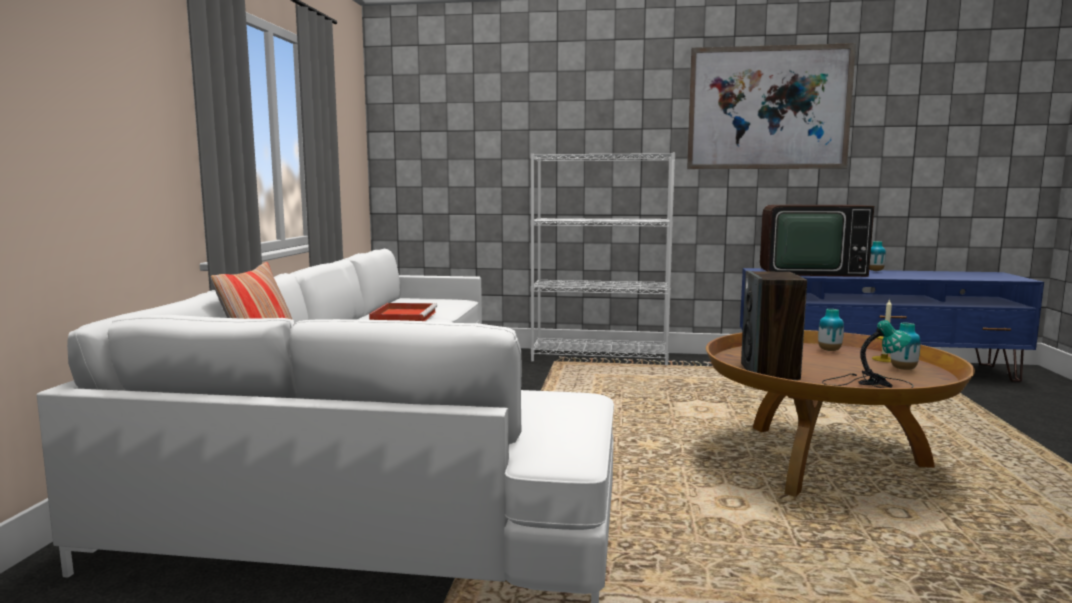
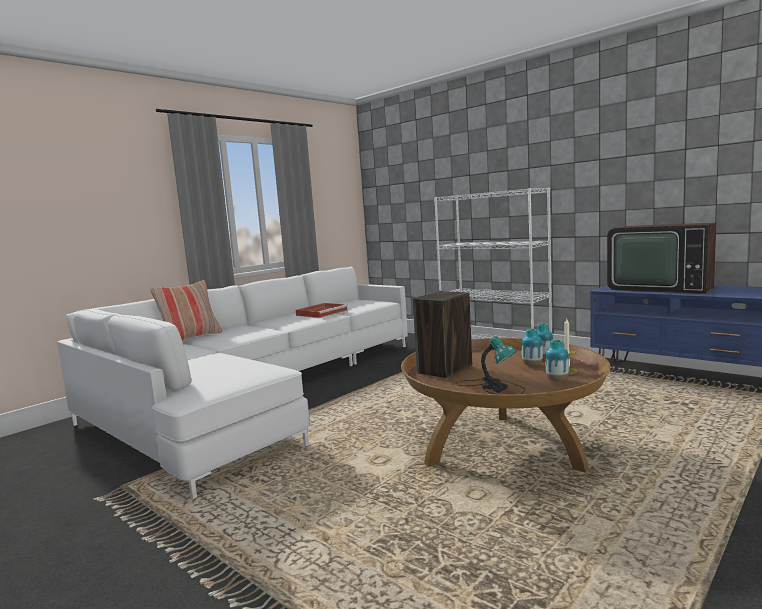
camera: 35 degrees right, 0 degrees up
(768, 108) = (631, 138): picture -> none
(875, 271) = (740, 287): vase -> vase (532, 365)

